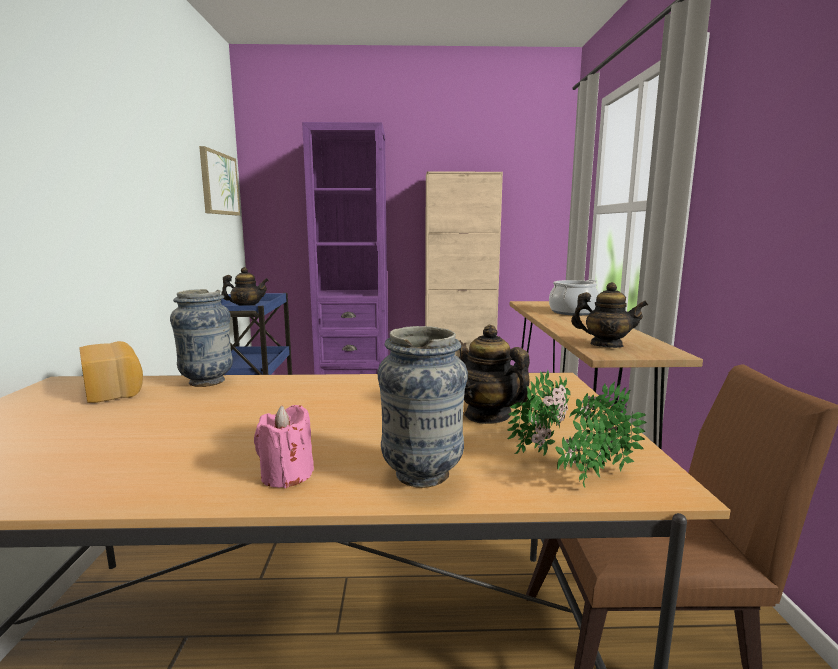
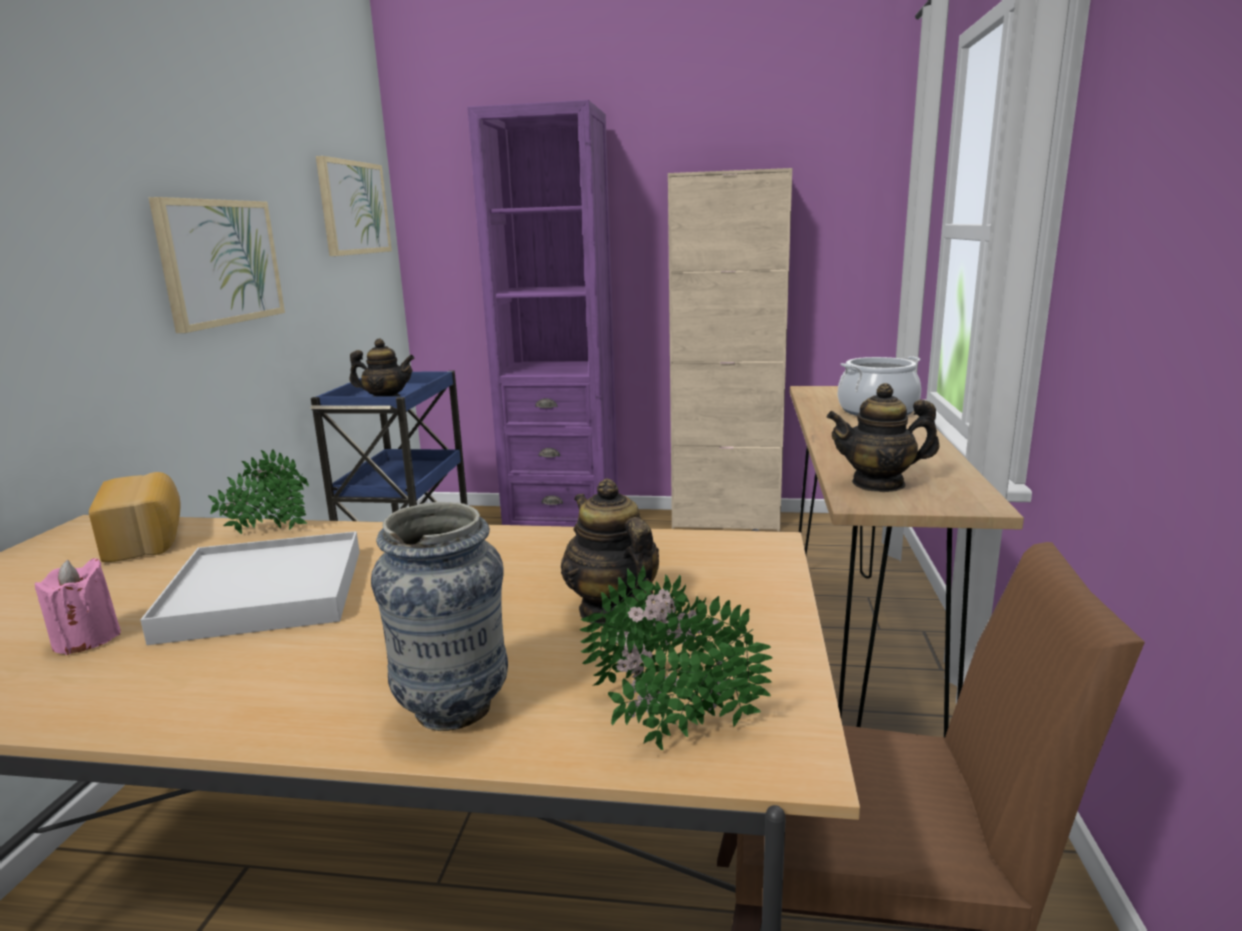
camera: 10 degrees right, 5 degrees up
(143, 206) = (220, 262): none -> picture
(207, 381) = (267, 531): vase -> potted plant
(231, 416) = (265, 593): none -> white tray
(286, 475) = (278, 697): pink candle -> pink candle (87, 639)
(606, 345) = (879, 484): teapot -> teapot turned 150 degrees clockwise

